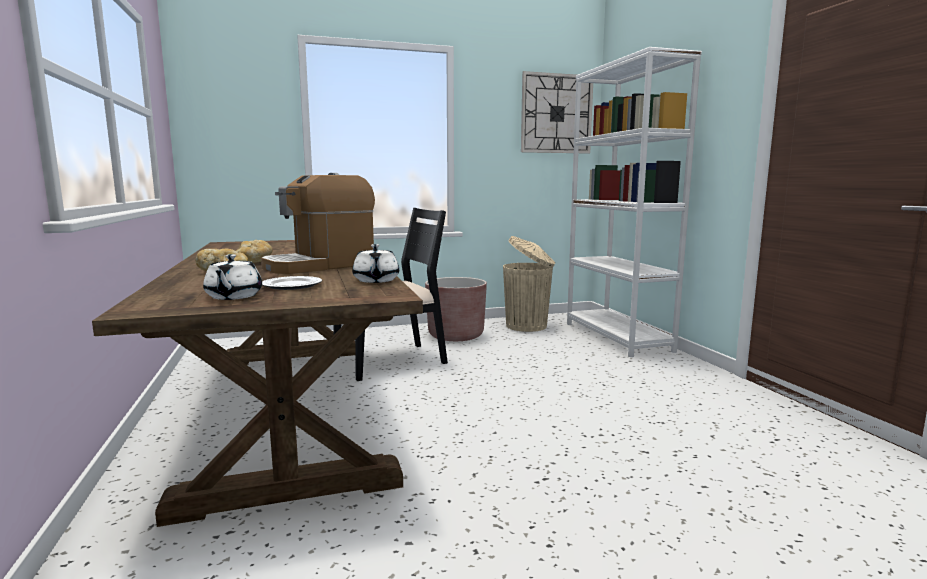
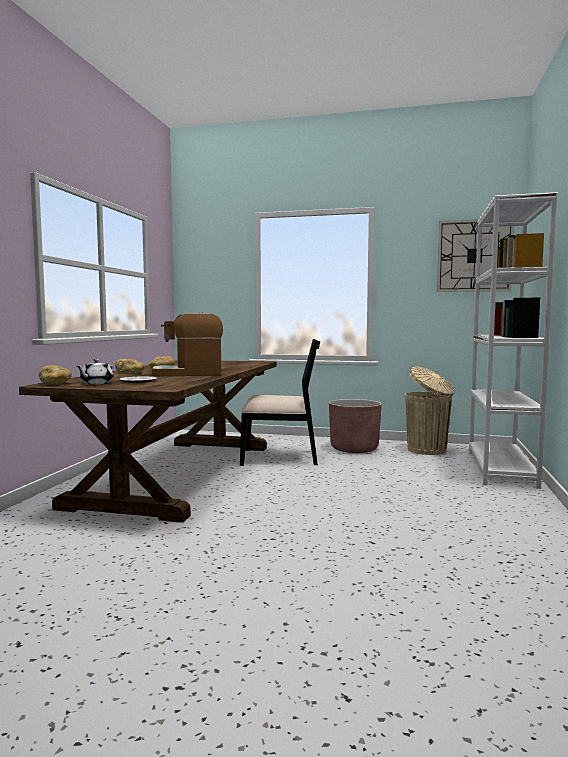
camera: 30 degrees right, 5 degrees down
(153, 305) = (55, 383): none -> bread
(376, 280) = (188, 382): white teapot -> none

